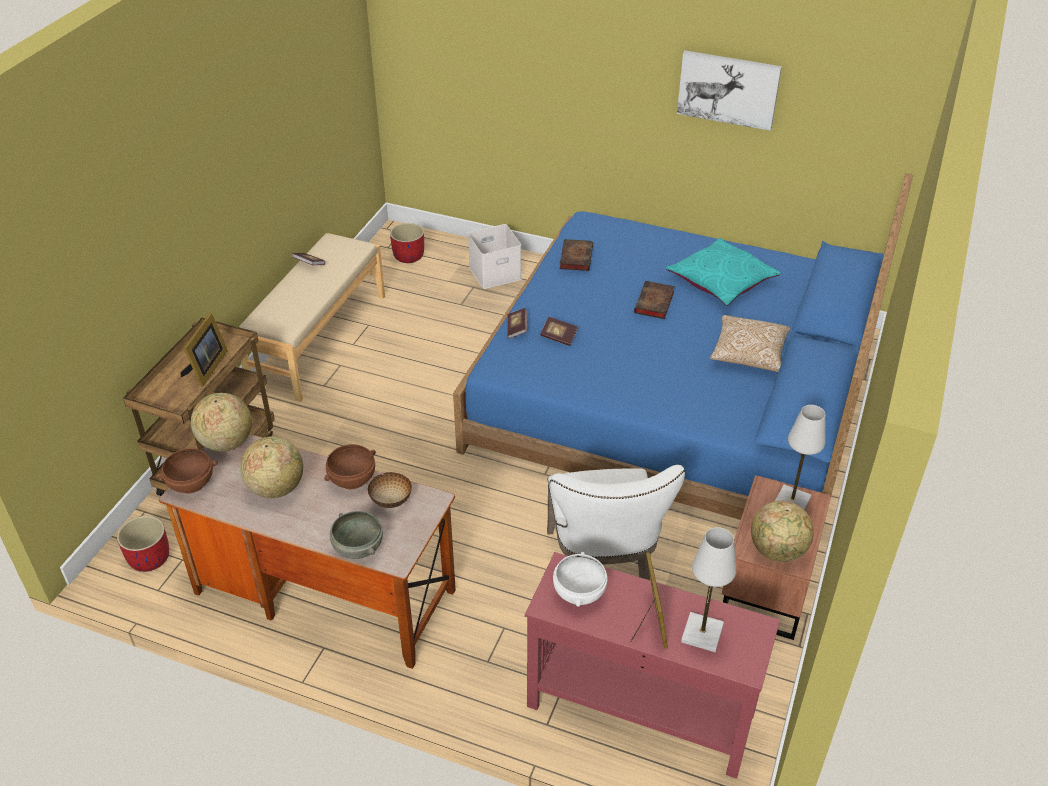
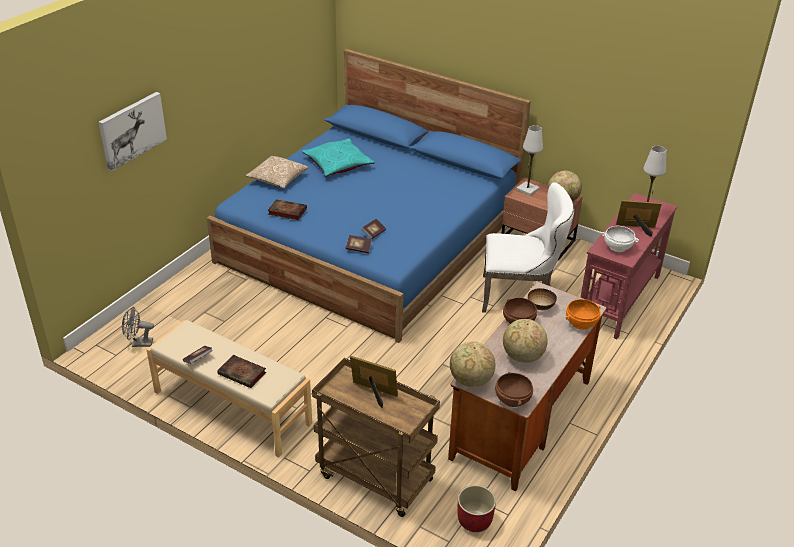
camera: 80 degrees left, 5 degrees down
(357, 548) = (581, 324): grey bowl -> orange bowl
(408, 257) = (139, 343): red planter -> grey fan
(495, 272) = (191, 298): white storage box -> none
(654, 303) = (353, 191): book -> book (243, 374)
(728, 89) = (254, 61): picture -> picture (132, 130)
(749, 354) = (414, 169): pillow -> pillow (277, 179)

